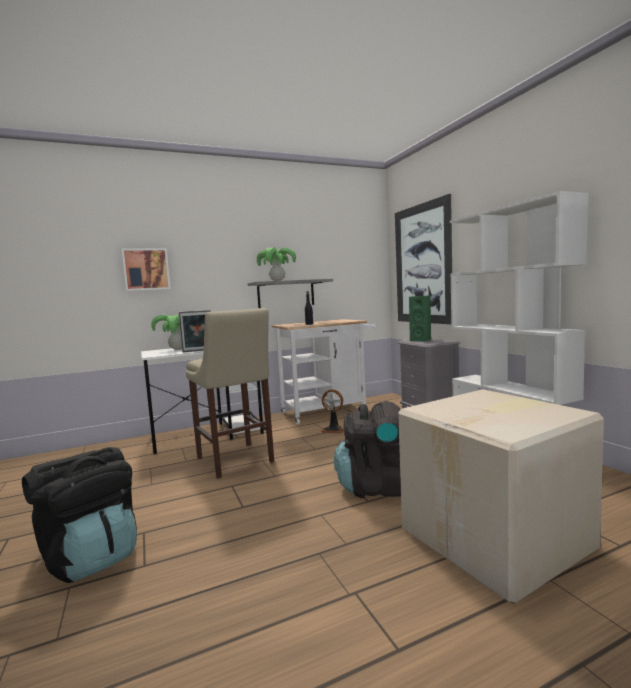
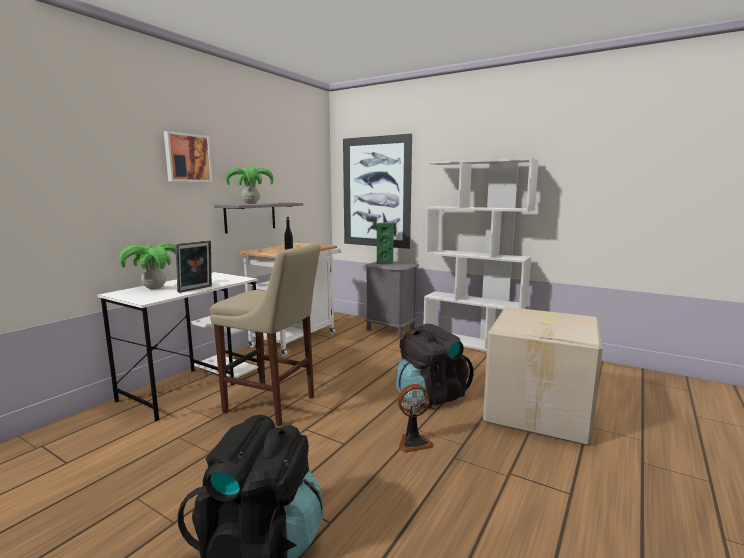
camera: 35 degrees left, 5 degrees up
(146, 269) = (98, 184): picture -> picture (187, 158)
(333, 430) = (328, 355): fan -> fan (413, 442)

